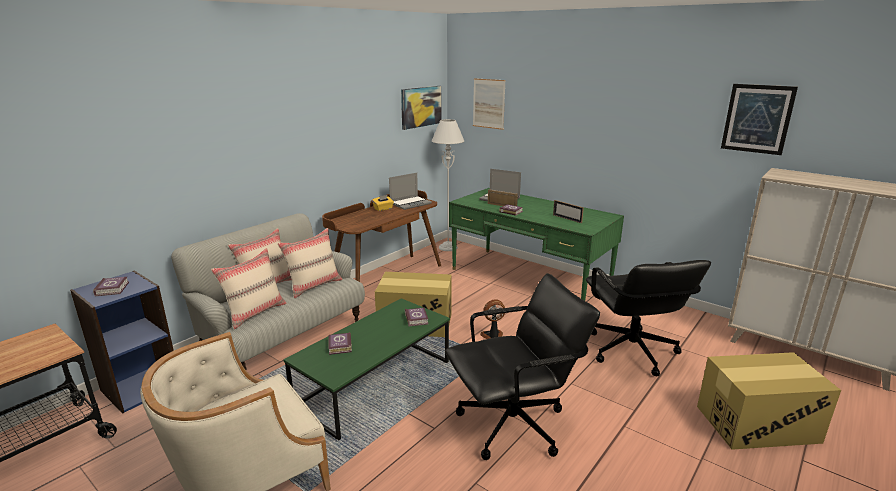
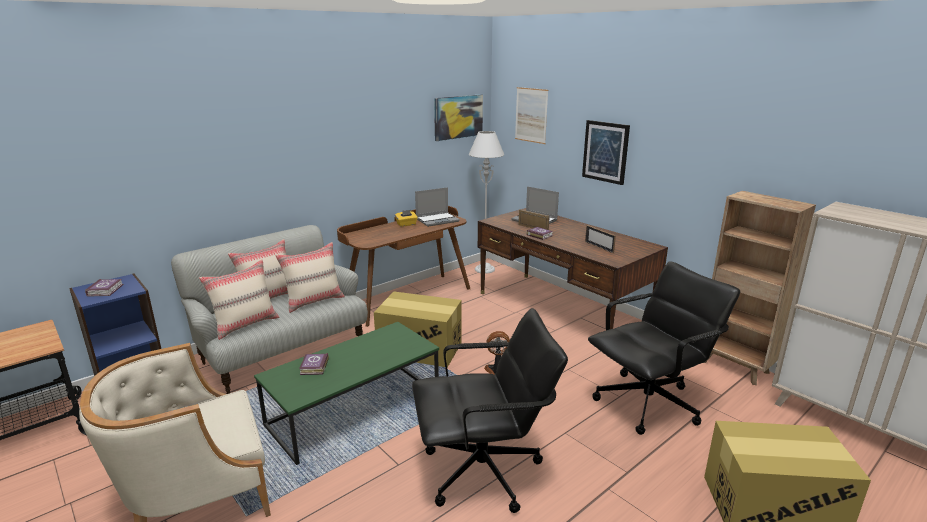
camera: 10 degrees right, 0 degrees up
(417, 318) = (404, 345): book -> none
(528, 278) = (561, 309): green desk -> brown desk
(631, 351) = (648, 404): black office chair -> black office chair turned 120 degrees counterclockwise
(689, 315) = (735, 368): none -> brown bookcase
(757, 118) = (821, 142): picture -> picture (605, 152)

